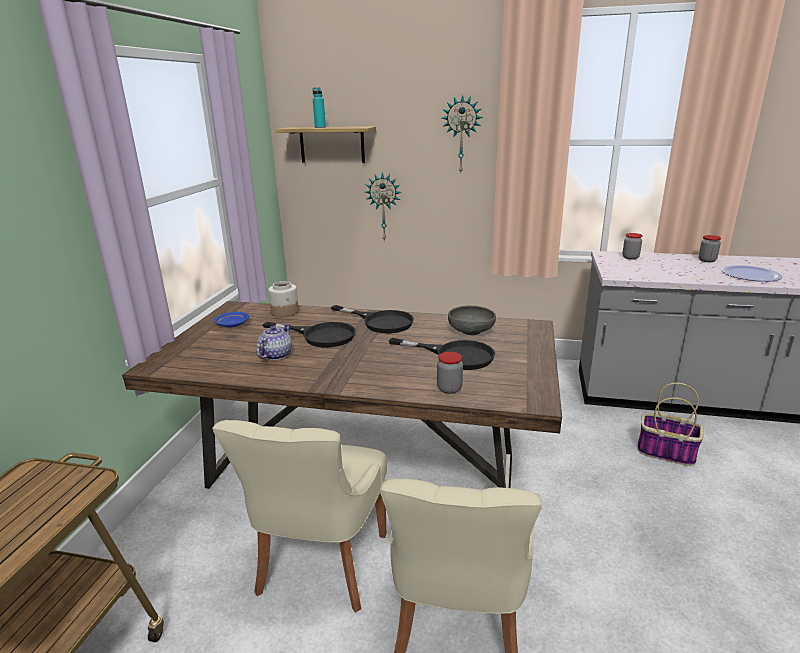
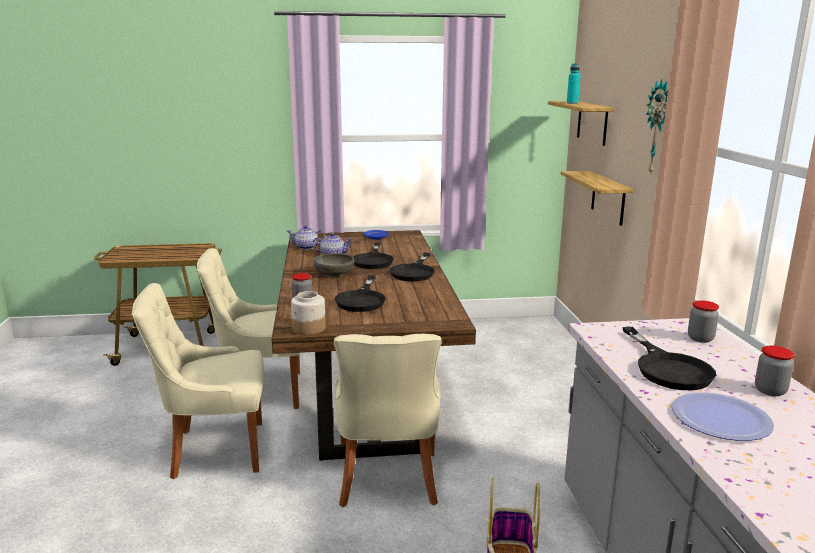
camera: 70 degrees right, 5 degrees down
(217, 368) = (306, 247): none -> teapot
(285, 312) = (410, 245): jar -> jar (309, 328)
(384, 207) = (608, 198): wall clock -> shelf
(471, 331) = (418, 300): grey bowl -> grey bowl (334, 274)
(551, 490) = (388, 481): none -> beige chair
(681, 271) = (667, 368): none -> black frying pan

